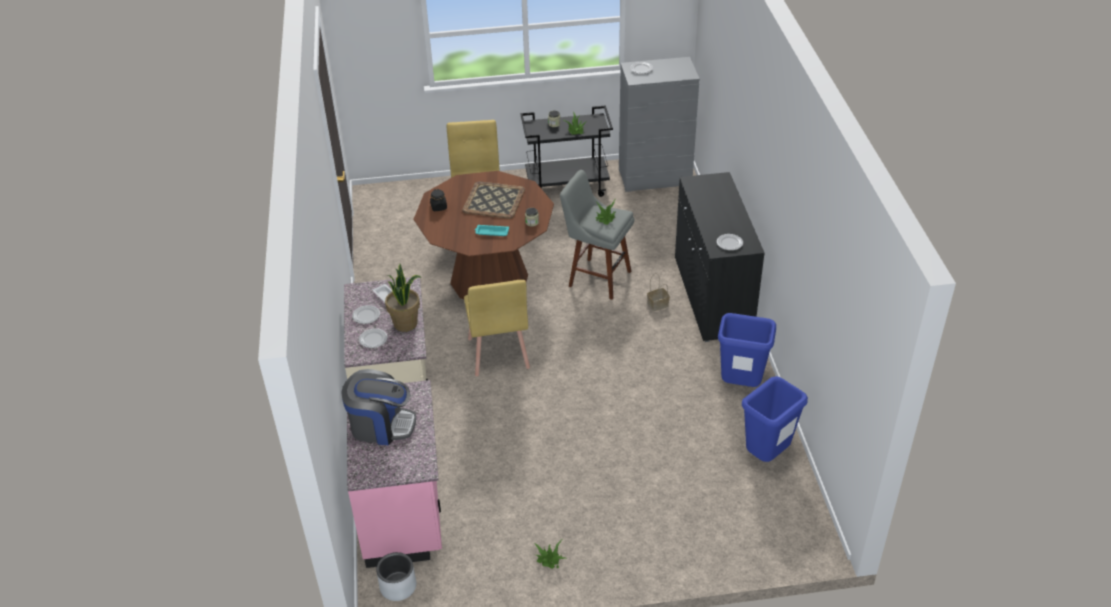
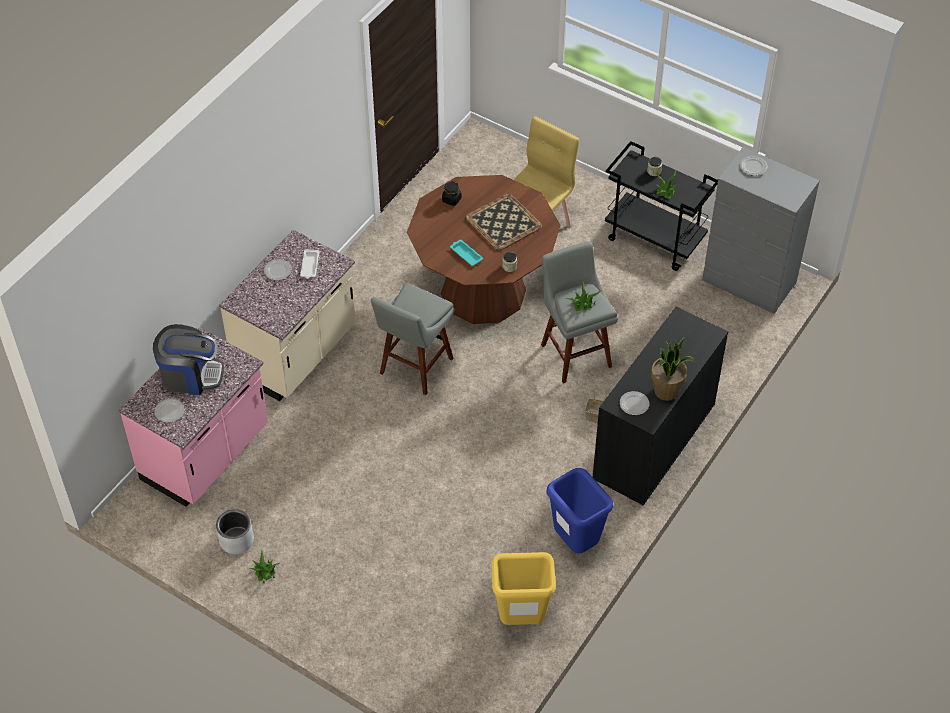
camera: 40 degrees right, 10 degrees up
(373, 339) = (260, 296): plate -> plate (169, 411)
(381, 425) = (190, 375): coffee machine -> coffee machine turned 45 degrees counterclockwise
(398, 587) = (145, 510): grey planter -> grey planter (236, 540)
(406, 323) = (298, 298): potted plant -> potted plant (666, 391)
(498, 353) = (414, 368): yellow chair -> grey stool
(766, 456) = (520, 619): blue trash can -> yellow trash can

